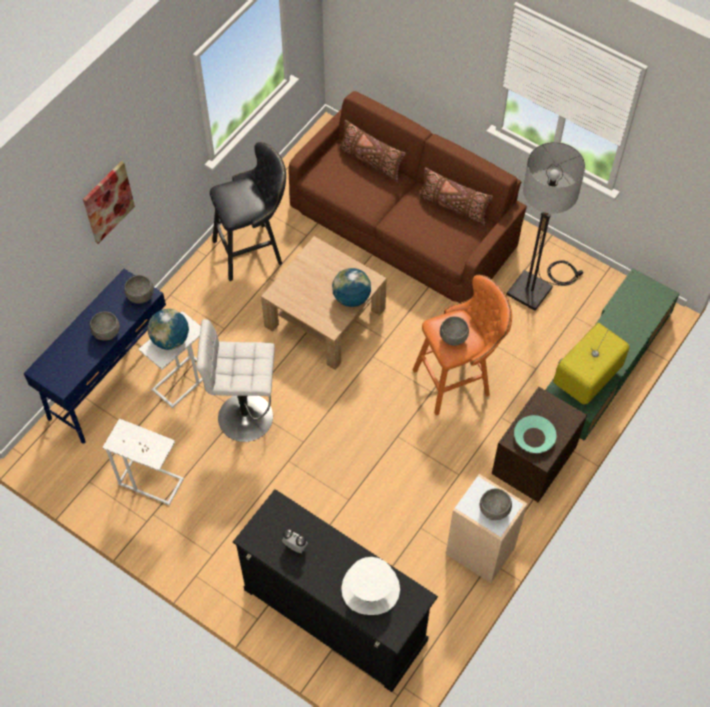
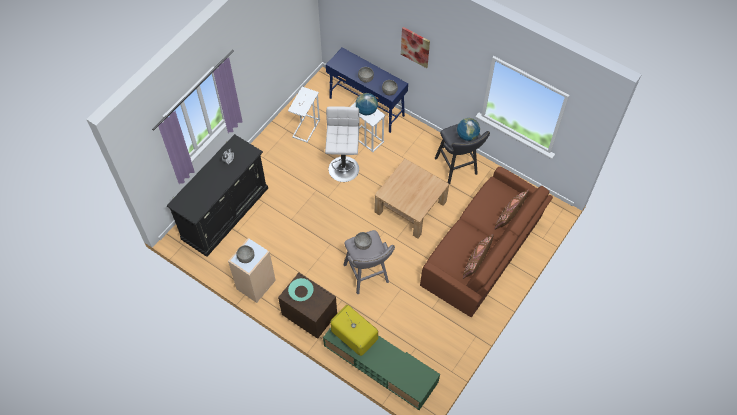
camera: 90 degrees right, 0 degrees up
(351, 298) = (404, 203): globe -> globe (467, 135)
(370, 589) = (202, 193): white hat -> none
(459, 379) = (368, 278): orange stool -> grey stool
(539, 286) = (438, 328): floor lamp -> none

